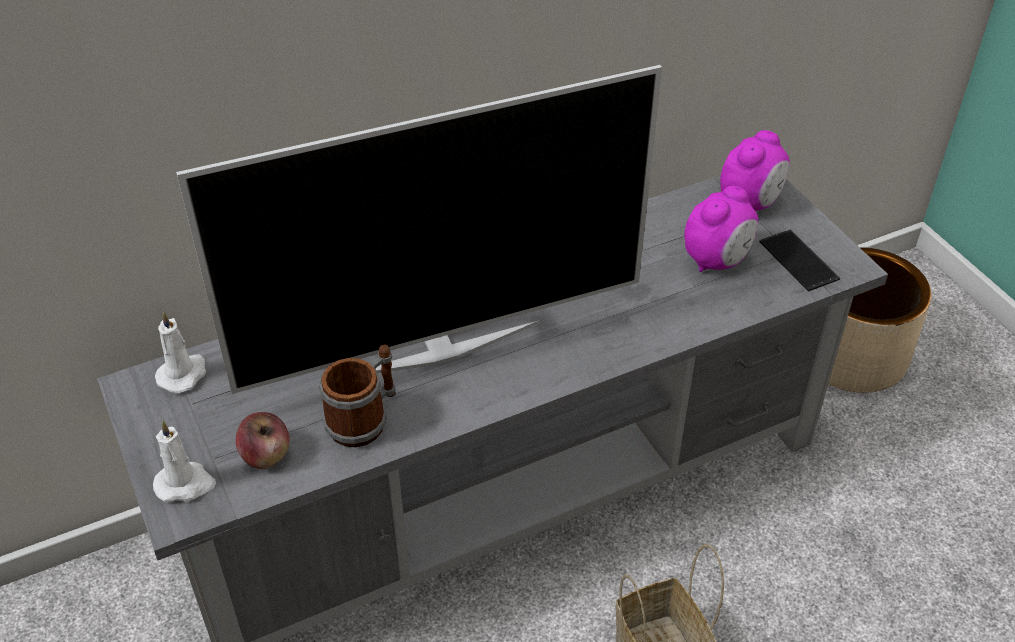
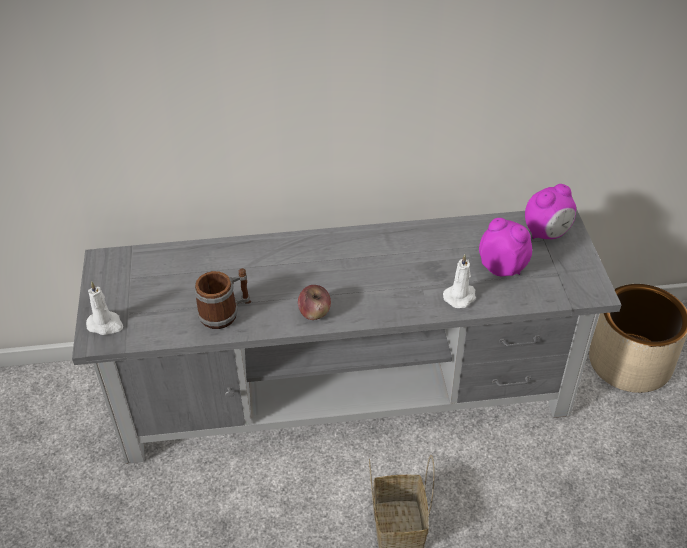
camera: 20 degrees right, 0 degrees up
(183, 374) = (134, 259): white candle -> white candle (460, 296)
(266, 455) = (158, 320): apple -> apple (314, 313)
(439, 347) = (292, 280): television -> none
(717, 260) = (502, 267): alarm clock -> alarm clock turned 120 degrees counterclockwise
(798, 260) = (560, 280): phone -> none

